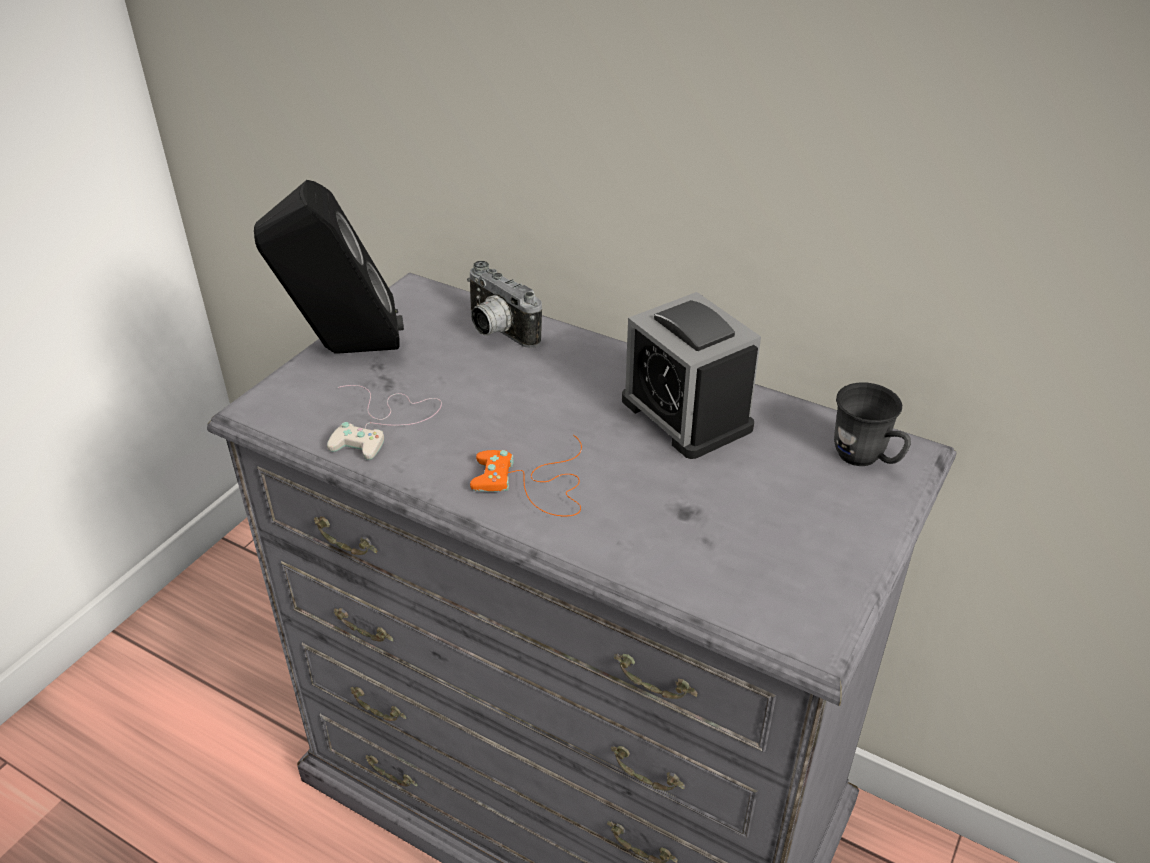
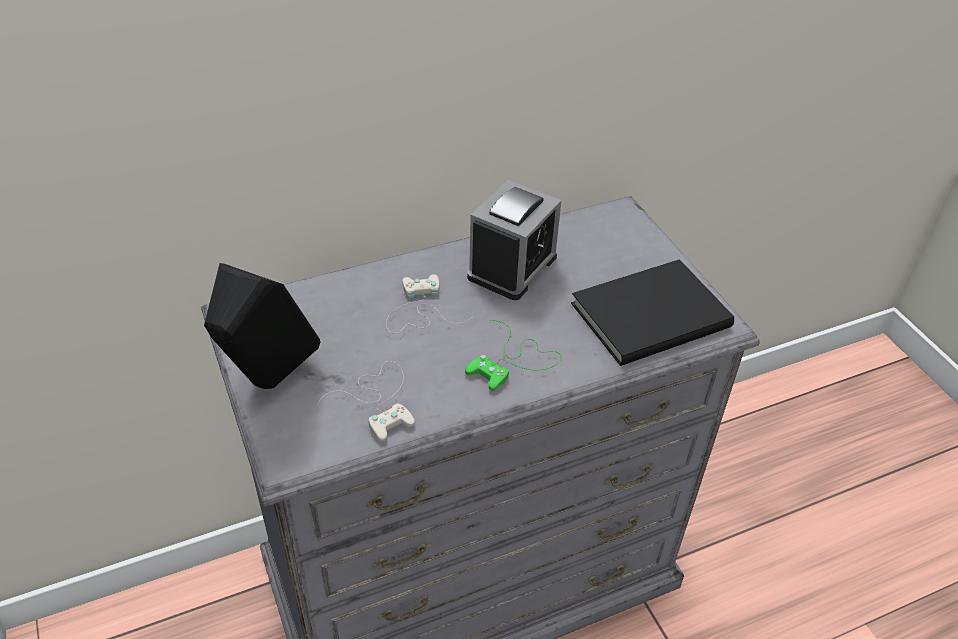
camera: 55 degrees left, 5 degrees up
(496, 331) = (337, 299): camera -> none
(535, 484) = (513, 361): orange game controller -> green game controller
(539, 386) = (419, 310): none -> white game controller
(686, 414) = (512, 267): alarm clock -> alarm clock turned 60 degrees counterclockwise
(743, 555) = (646, 313): none -> black book
(866, 459) = (615, 228): grey mug -> none

